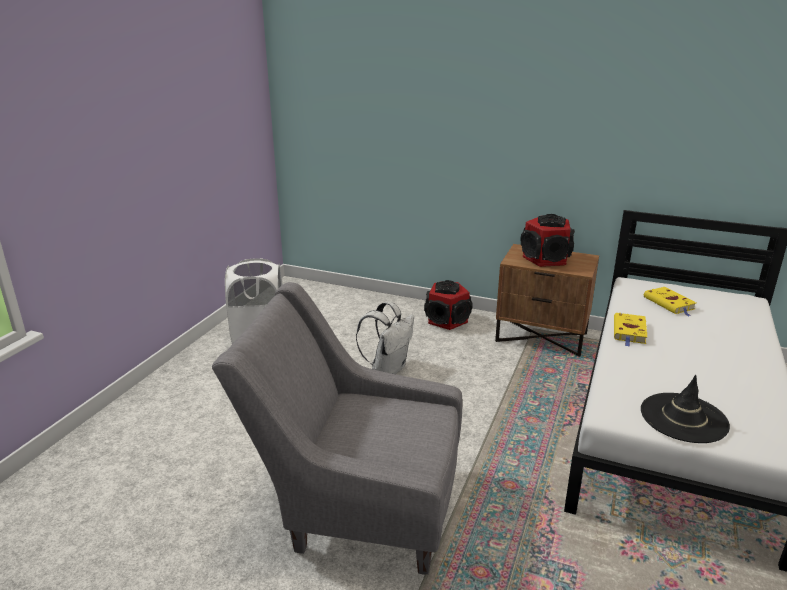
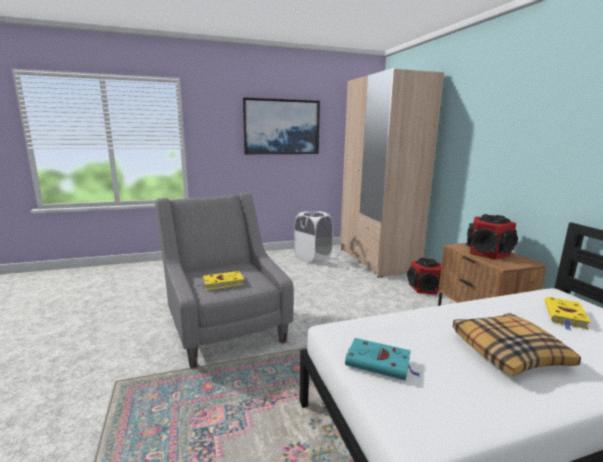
camera: 50 degrees right, 10 degrees down
(150, 122) = (281, 127): none -> picture
(341, 304) = (377, 260): none -> beige wardrobe
(388, 368) = (346, 291): white backpack -> none
(629, 332) = (471, 310): yellow book -> yellow book (222, 283)
(683, 418) = (380, 363): black hat -> turquoise book
(704, 356) = (509, 352): none -> pillow

